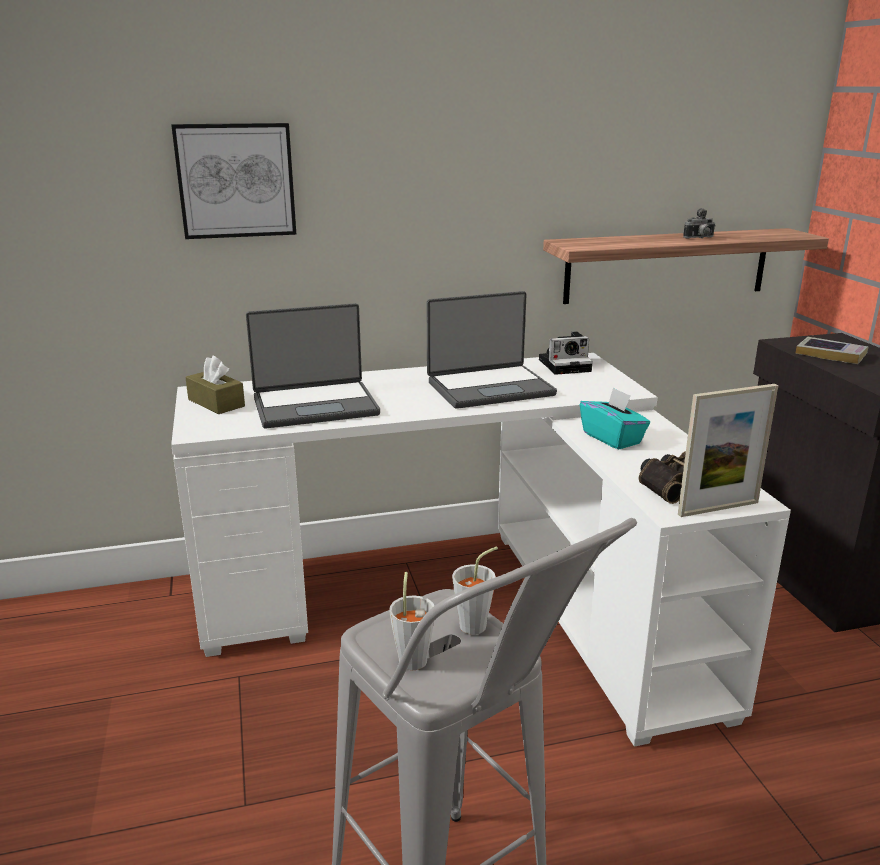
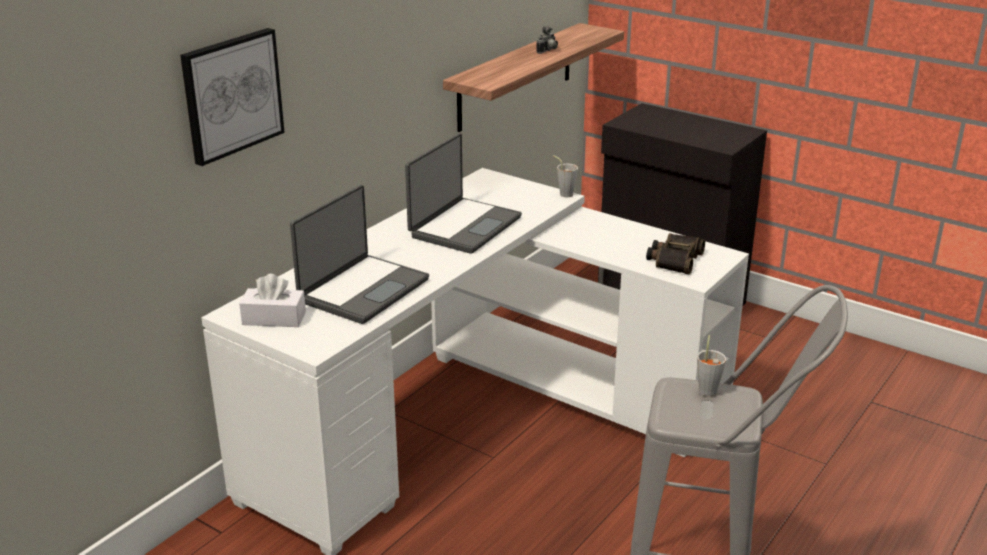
camera: 40 degrees left, 5 degrees up
(216, 403) = (274, 318): brown tissue box -> white tissue box
(413, 656) = (704, 420): grey cup -> grey cup (564, 193)
(566, 365) = (483, 186): camera -> none
(612, 438) = (591, 239): turquoise tissue box -> none
(718, 508) = (715, 267): picture frame -> none
(831, 355) = (662, 127): book -> none

